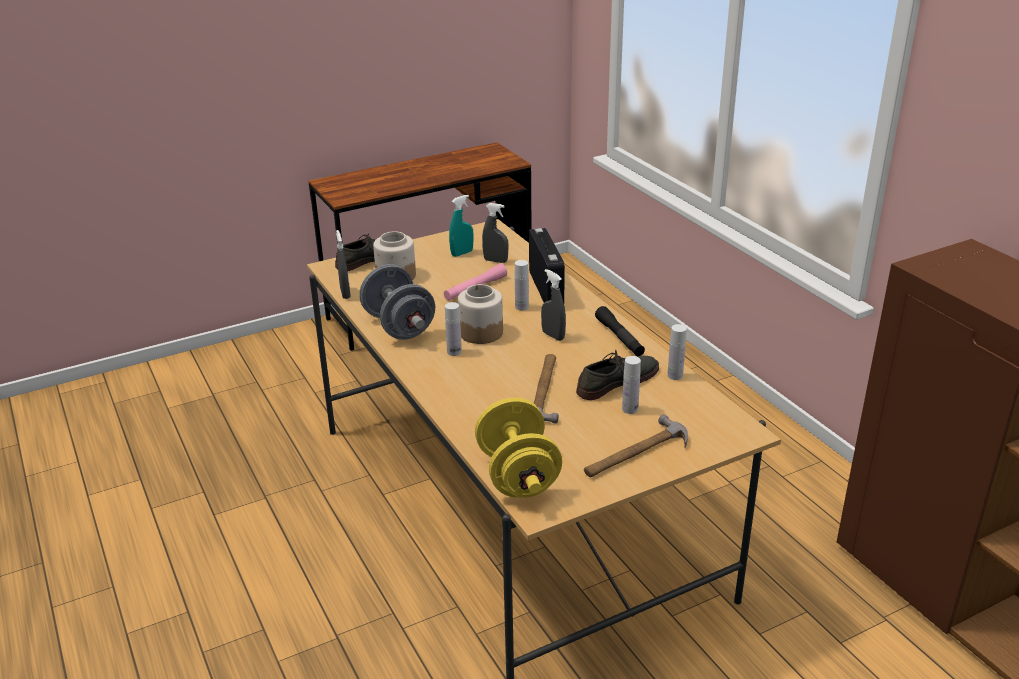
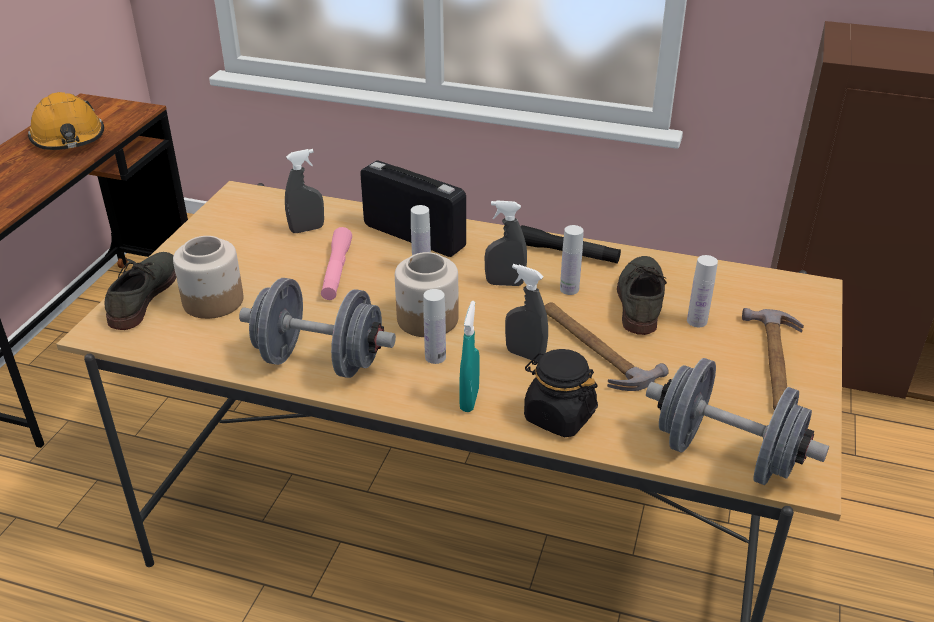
camera: 45 degrees left, 5 degrees up
(345, 293) = (180, 356): grey spray bottle -> grey spray bottle (525, 355)
(454, 166) = (69, 138): none -> orange hard hat
(462, 253) = (253, 237): turquoise spray bottle -> turquoise spray bottle (469, 400)
(466, 409) = (558, 416): none -> black jar
(518, 475) = (726, 455): yellow dumbbell -> grey dumbbell
(675, 375) = (675, 266): white bottle -> white bottle (569, 289)

